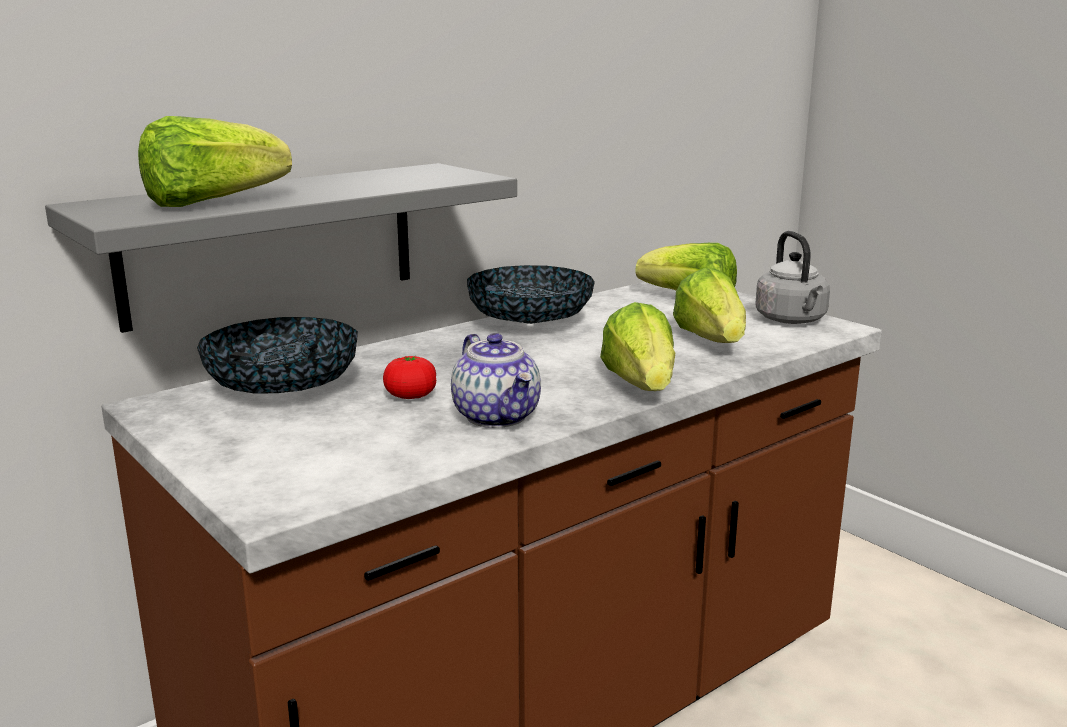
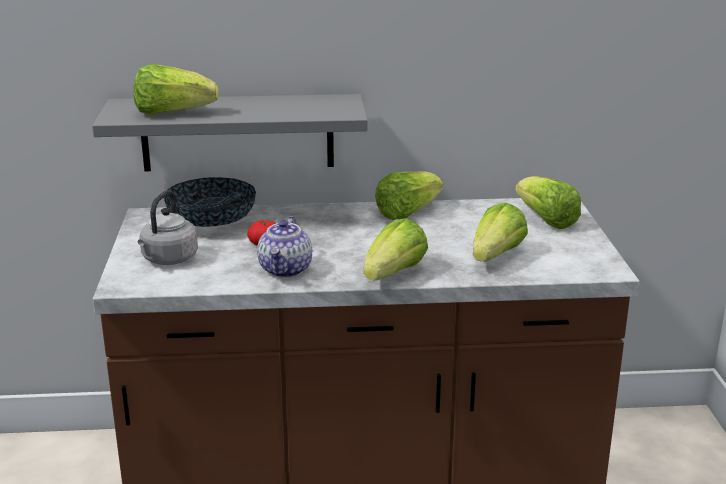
camera: 35 degrees right, 5 degrees up
(530, 323) = (407, 213): bowl -> lettuce
(792, 320) = (585, 256): grey kettle -> grey kettle (168, 260)

